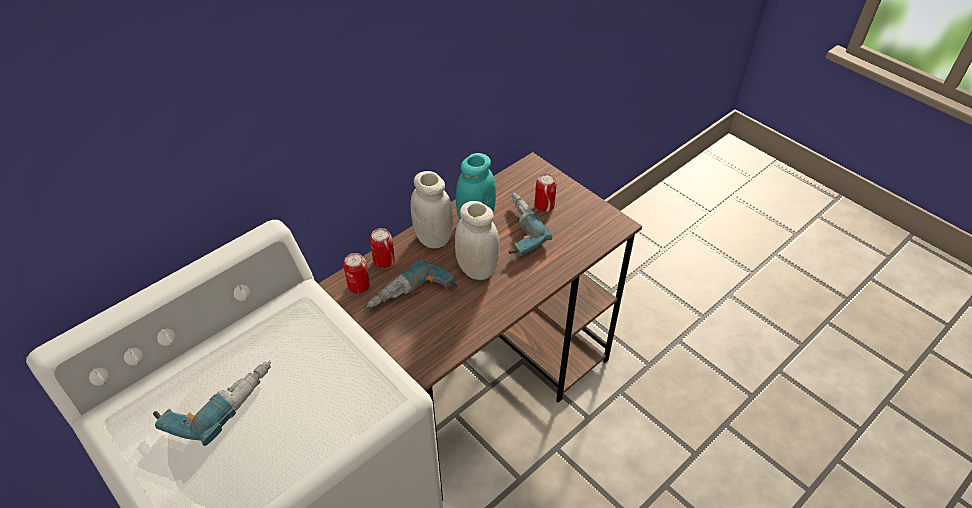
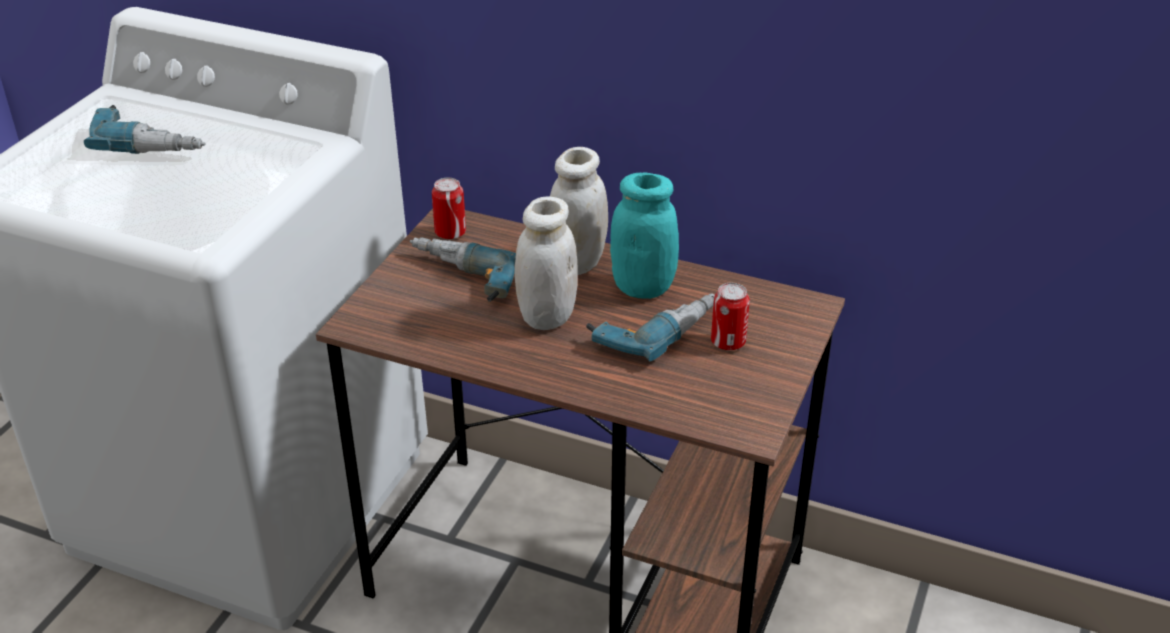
camera: 65 degrees right, 10 degrees down
(384, 261) = (506, 237): can -> none

